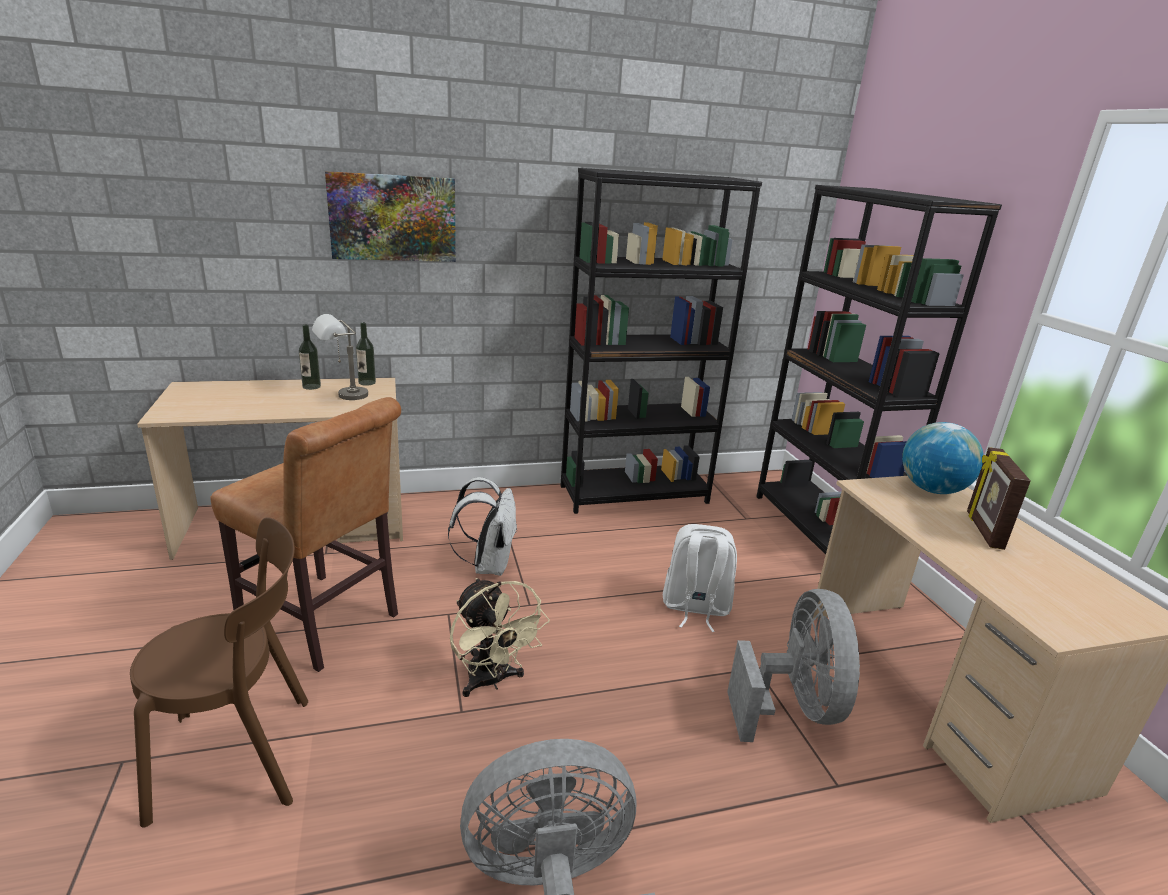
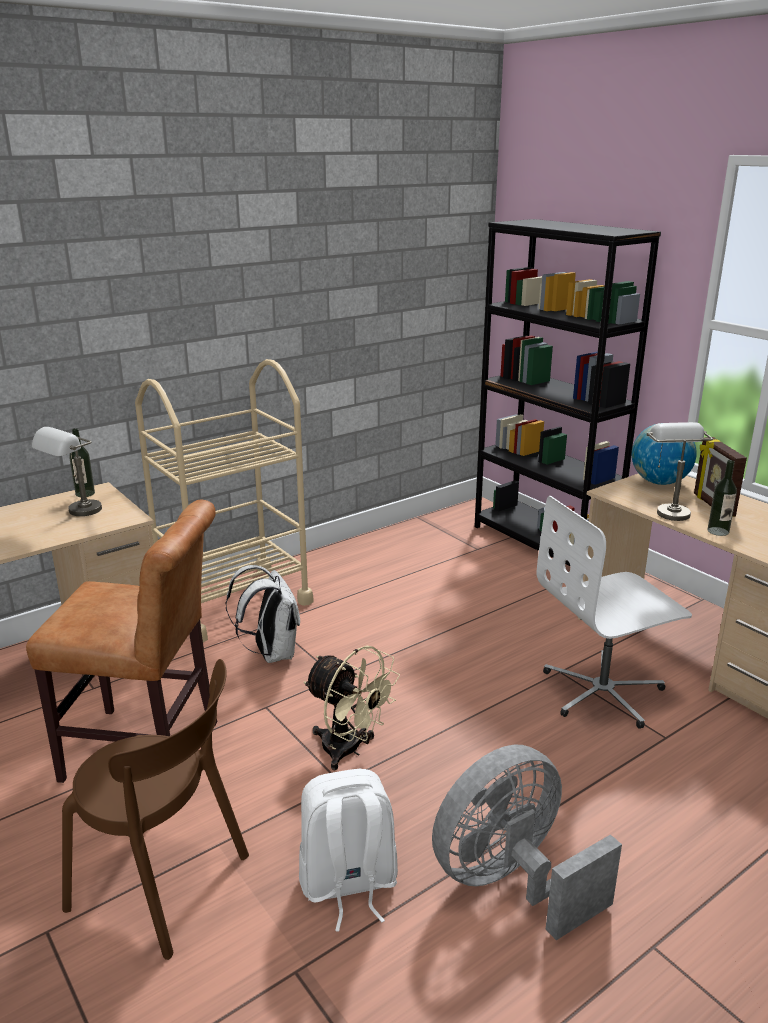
camera: 20 degrees left, 0 degrees up
(242, 756) = (165, 884): brown chair -> brown chair turned 60 degrees clockwise
(311, 386) = (28, 510): bottle -> bottle (718, 531)
(393, 218) = (89, 309): picture -> none
(489, 510) = (234, 602): none -> beige cart
(634, 494) = (364, 551): black bookcase -> none
(695, 608) = (482, 638): white backpack -> white backpack (348, 885)
(793, 706) = (603, 692): grey fan -> white office chair
(920, 521) = (667, 509): none -> grey table lamp

